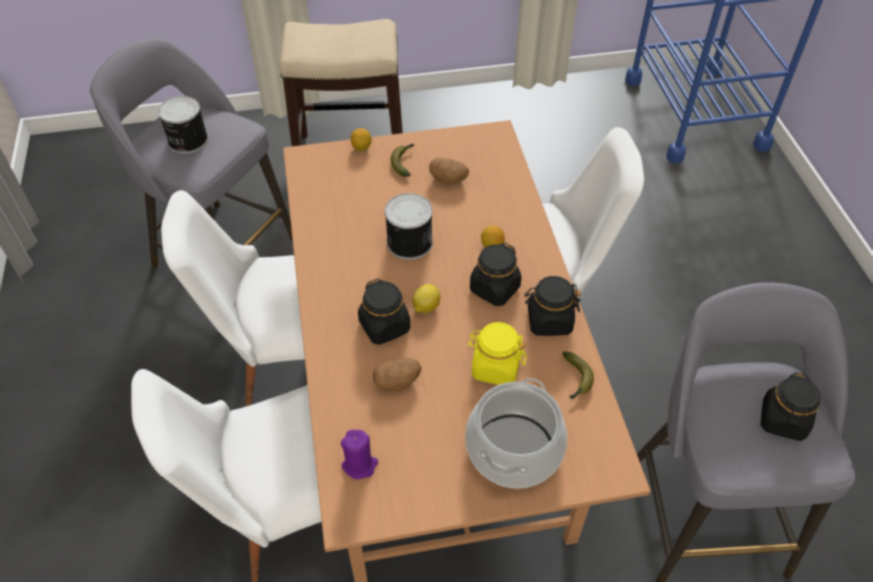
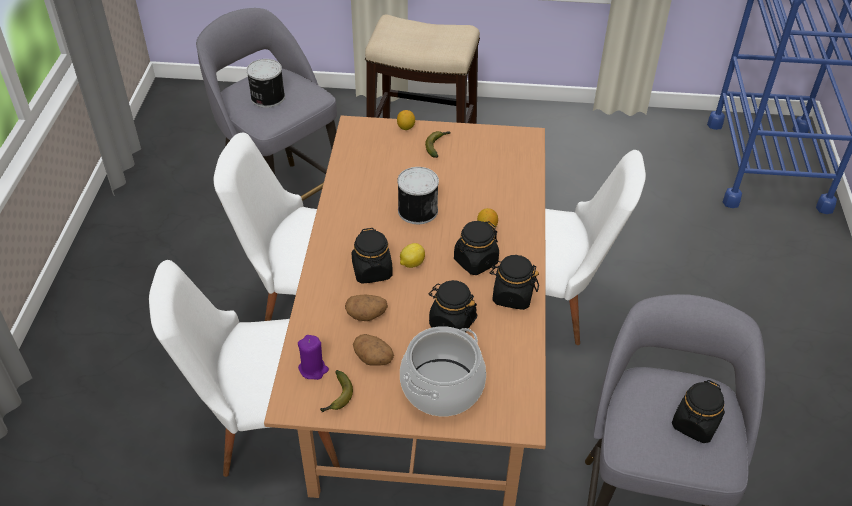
camera: 15 degrees right, 5 degrees down
(449, 180) = (470, 167): potato -> potato (374, 359)
(495, 367) = (452, 322): yellow jar -> black jar
(575, 380) = (516, 346): banana -> banana (337, 397)

